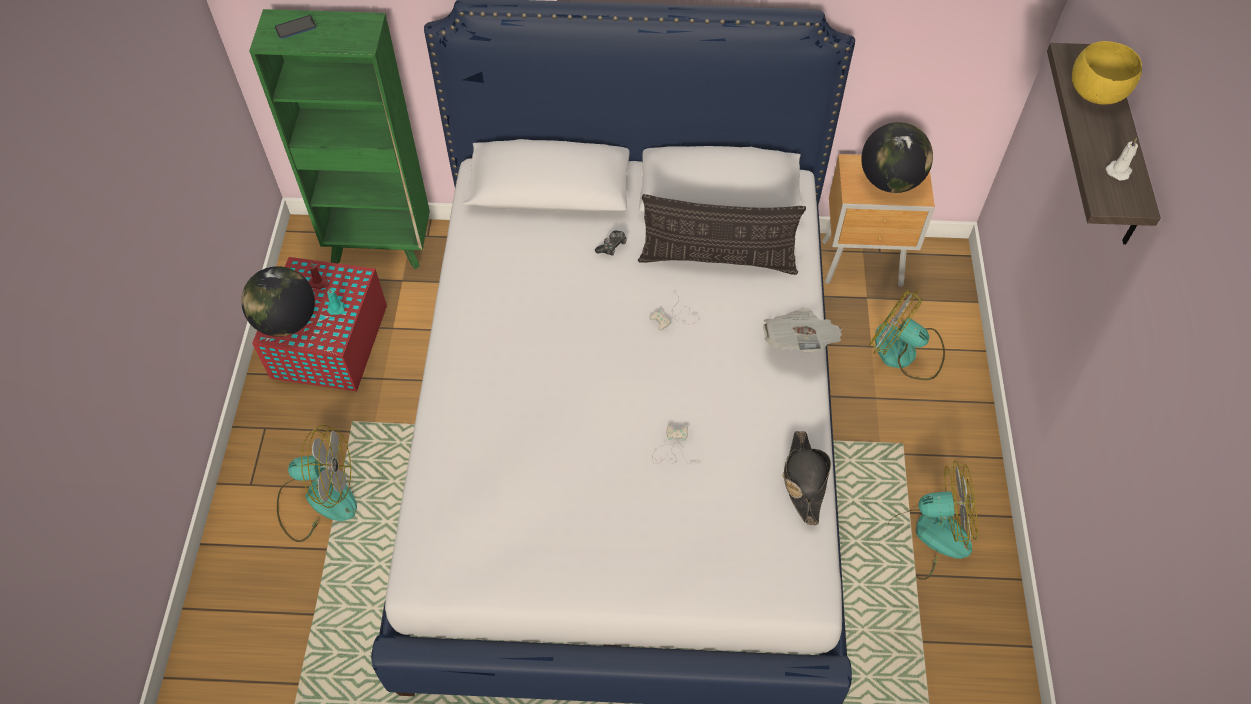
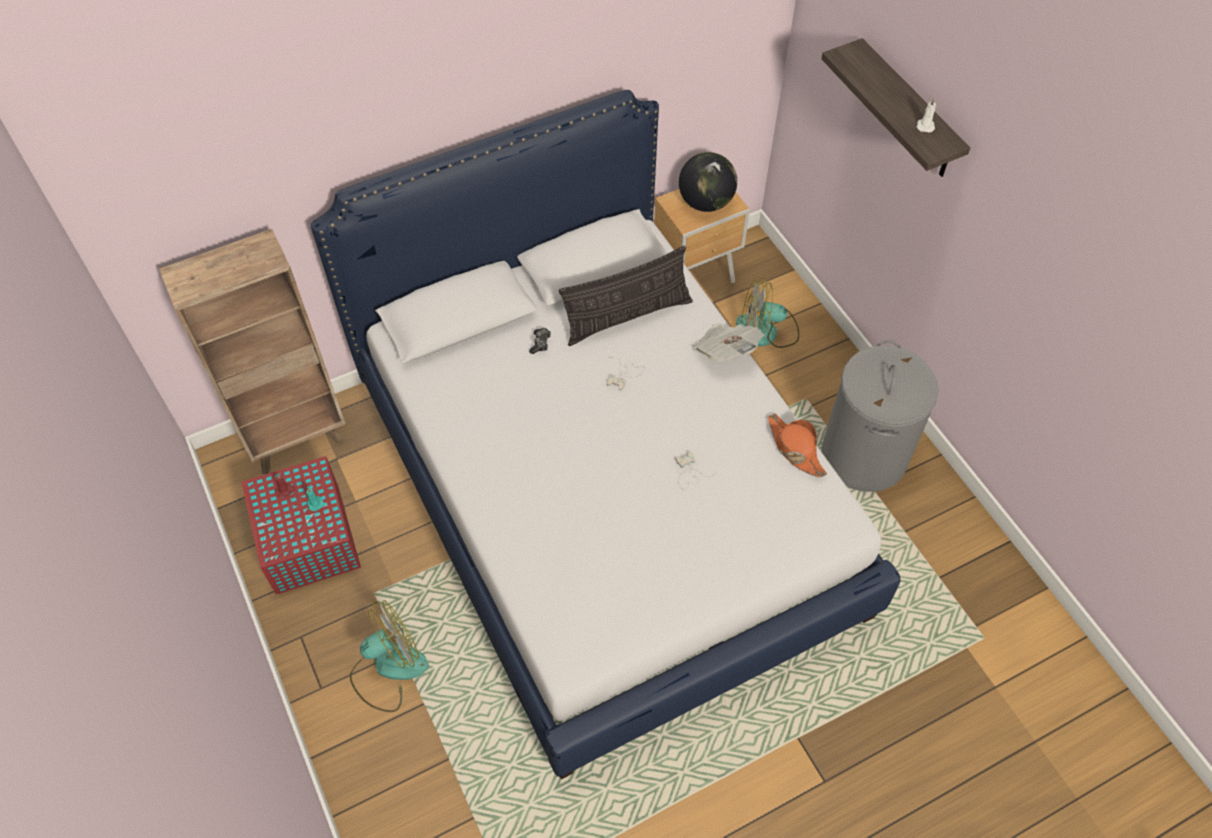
camera: 30 degrees left, 0 degrees up
(287, 321) = (279, 535): globe -> none
(296, 28) = (202, 273): phone -> none
(381, 246) = (298, 439): green bookcase -> brown bookcase
(804, 480) = (795, 448): black hat -> orange hat
(928, 535) = (863, 455): fan -> grey laundry basket
(1096, 93) = (876, 76): yellow bowl -> none

